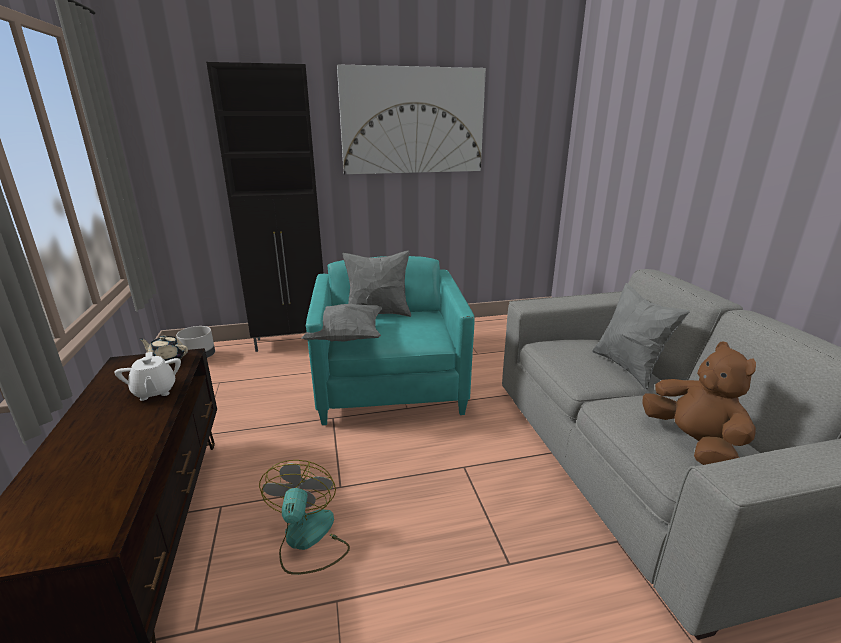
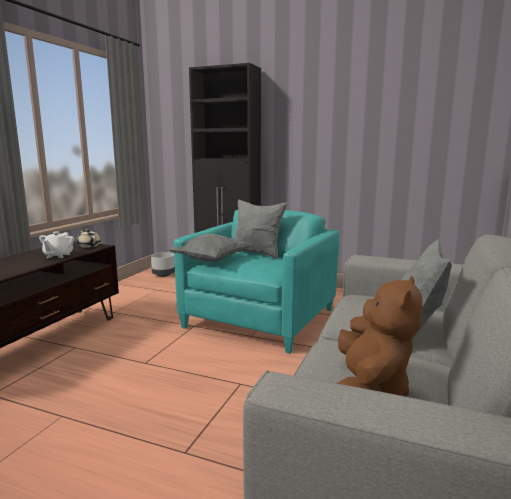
camera: 35 degrees right, 10 degrees down
(307, 540) = (90, 381): fan -> none
(413, 121) = (343, 104): picture -> none

